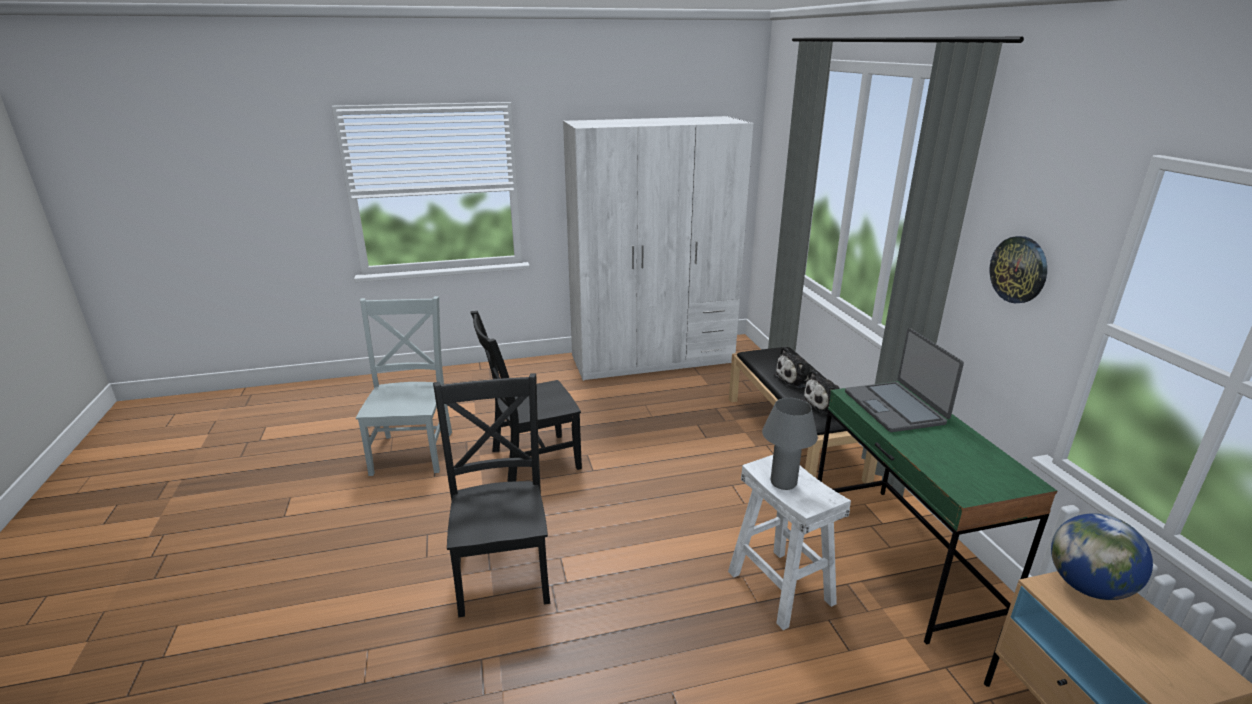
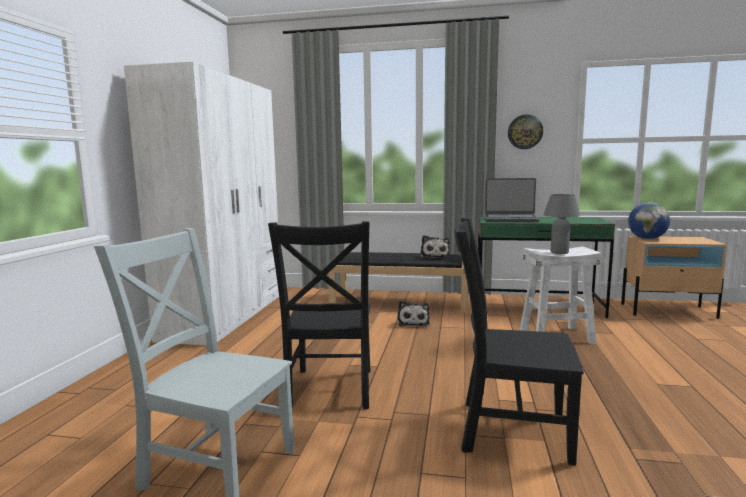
camera: 65 degrees left, 15 degrees down
(796, 379) = (395, 256): plush toy -> plush toy (413, 322)

